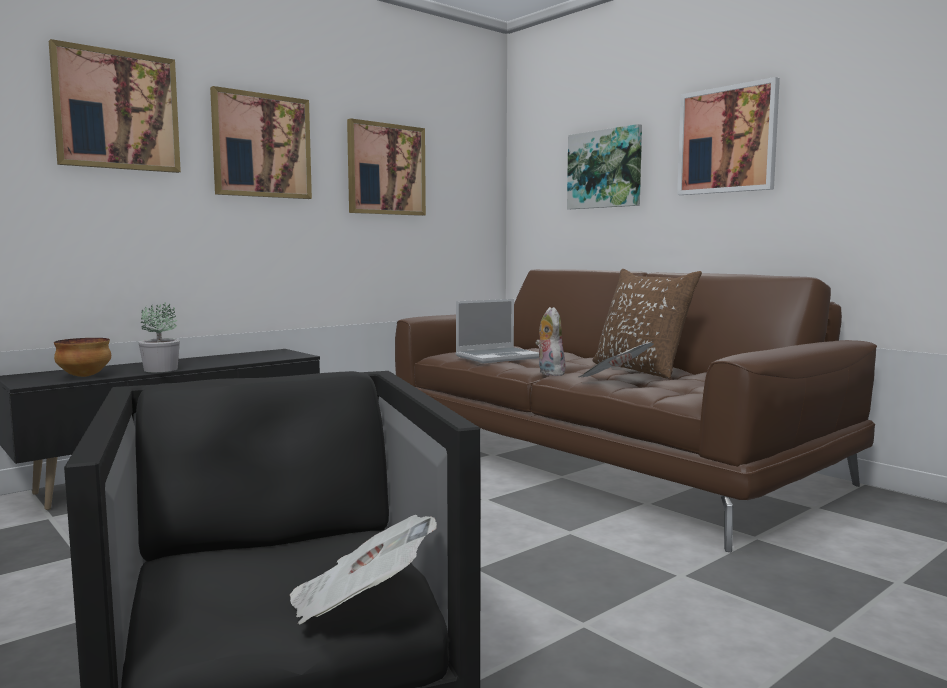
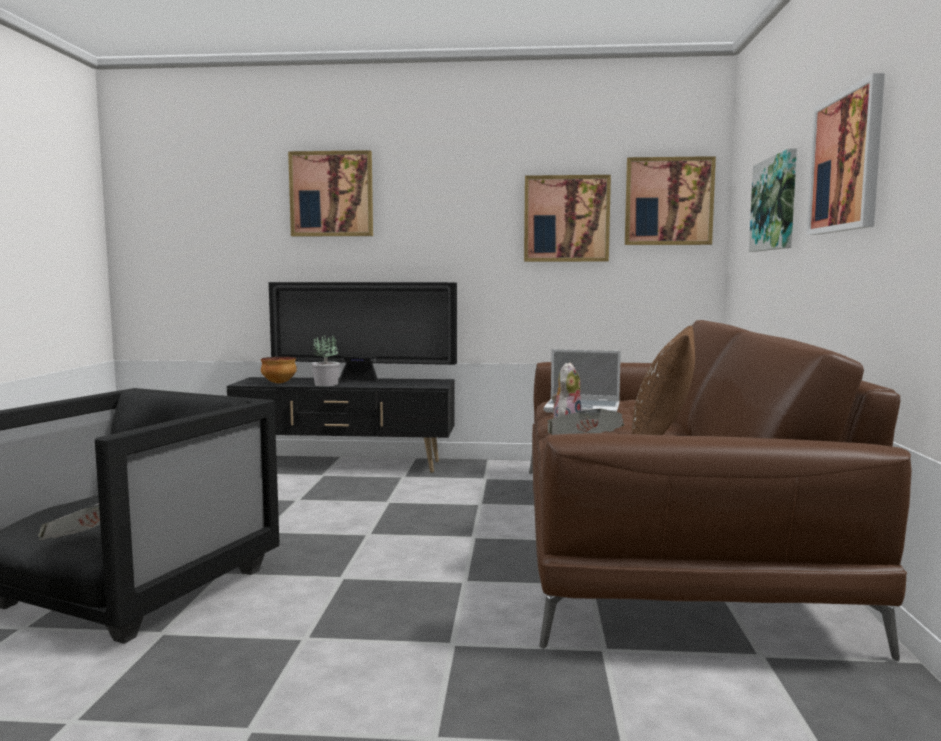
camera: 45 degrees right, 0 degrees up
(189, 361) = (362, 381): none -> television
(261, 146) = (441, 209): picture -> picture (668, 201)

